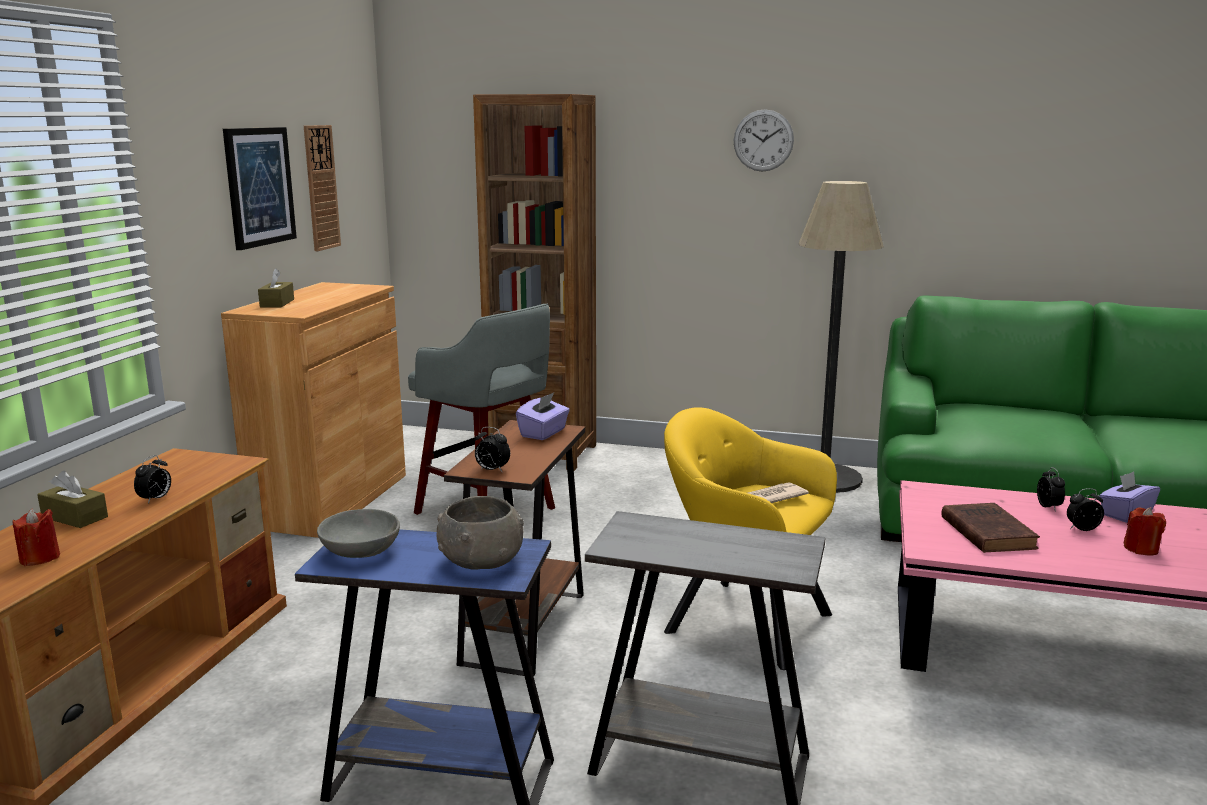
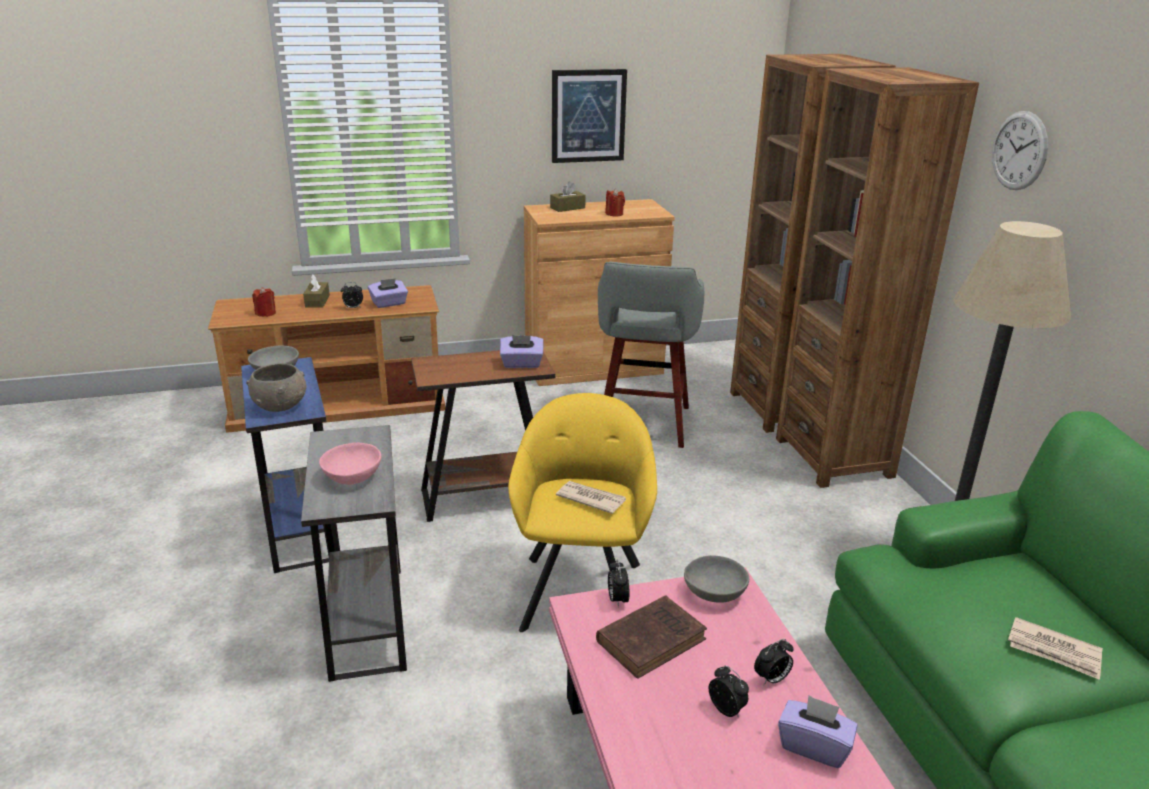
camera: 60 degrees right, 10 degrees up
(188, 478) = (389, 304): none -> purple tissue box
(321, 187) = (671, 121): wall clock -> none
(491, 470) = (430, 368): alarm clock -> alarm clock (617, 599)
(644, 461) = (834, 457): none -> brown bookcase
(730, 546) = (351, 476): none -> pink bowl
(930, 497) = (714, 592): none -> grey bowl
(1056, 424) = (1054, 651): none -> newspaper
(1141, 549) = (708, 762): red candle -> red candle (614, 214)

